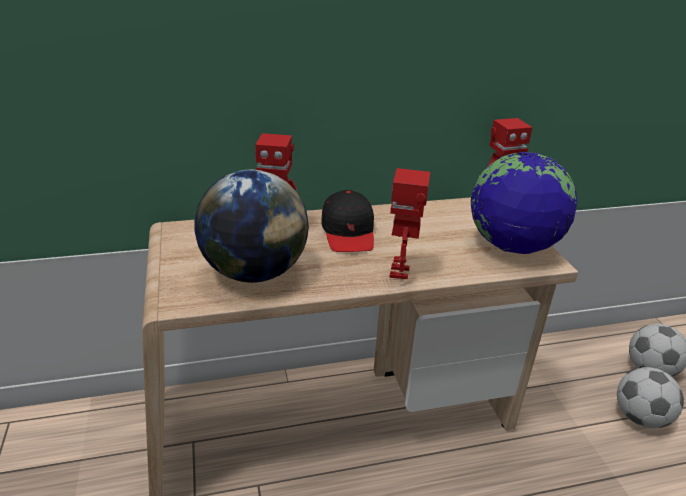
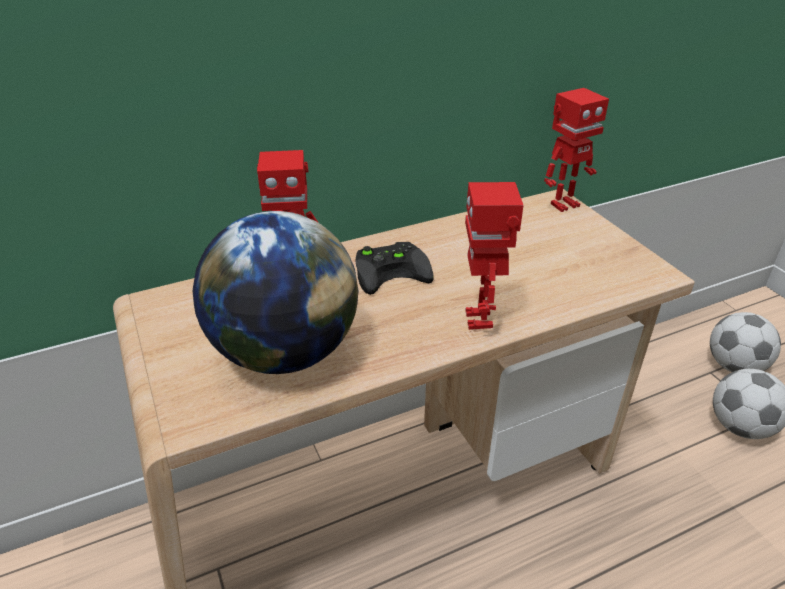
camera: 10 degrees left, 5 degrees up
(348, 232) = (392, 270): black cap -> black game controller
(512, 246) = (604, 258): globe -> none

